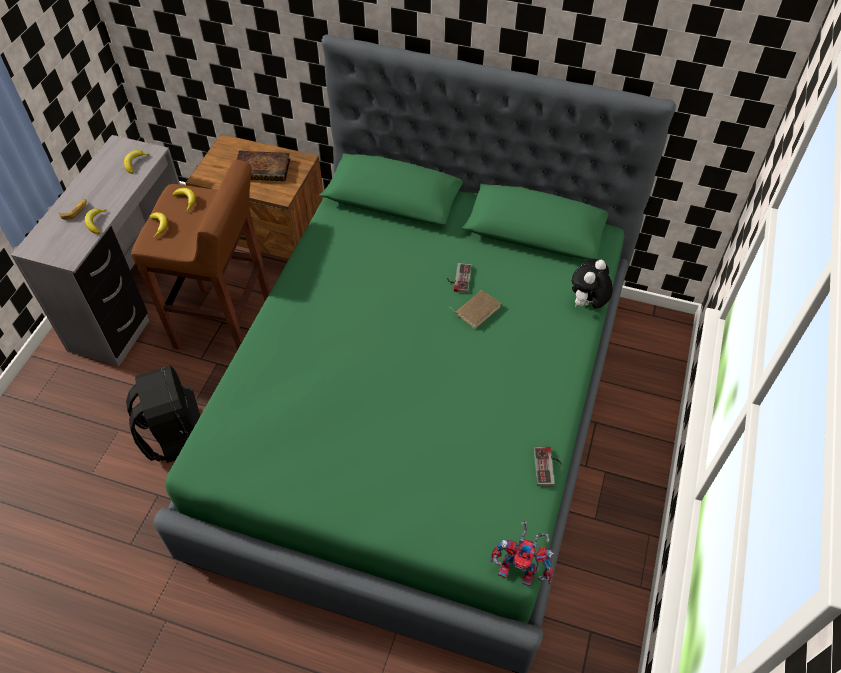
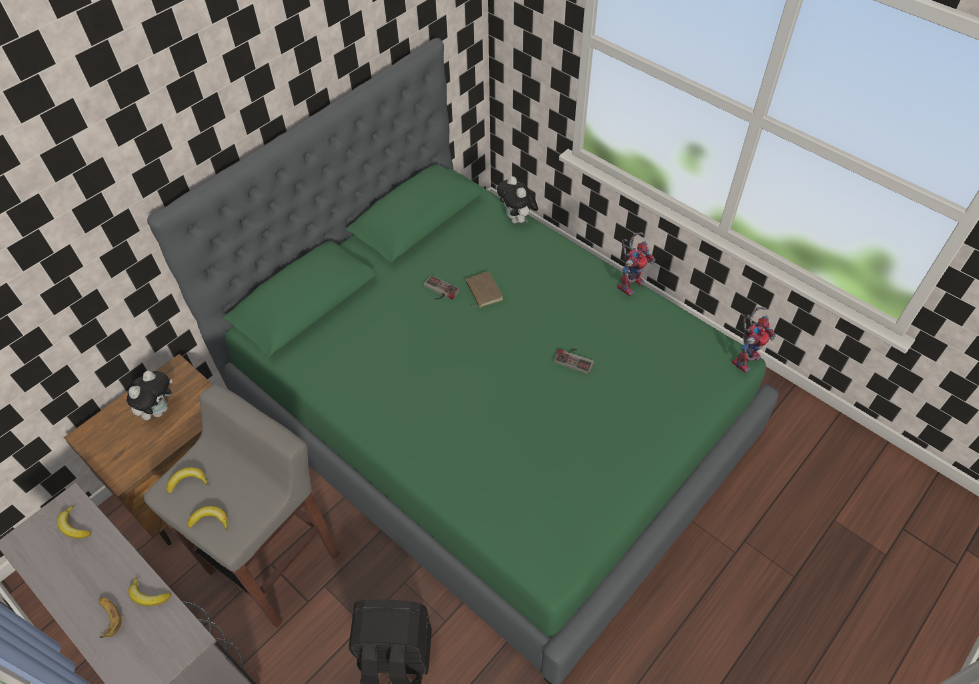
camera: 65 degrees left, 0 degrees up
(225, 323) = (275, 561): brown stool -> grey stool
(264, 169) = (159, 409): book -> plush toy
(548, 467) = (662, 305): game controller -> game controller (575, 359)
(563, 427) = (630, 282): none -> toy robot

